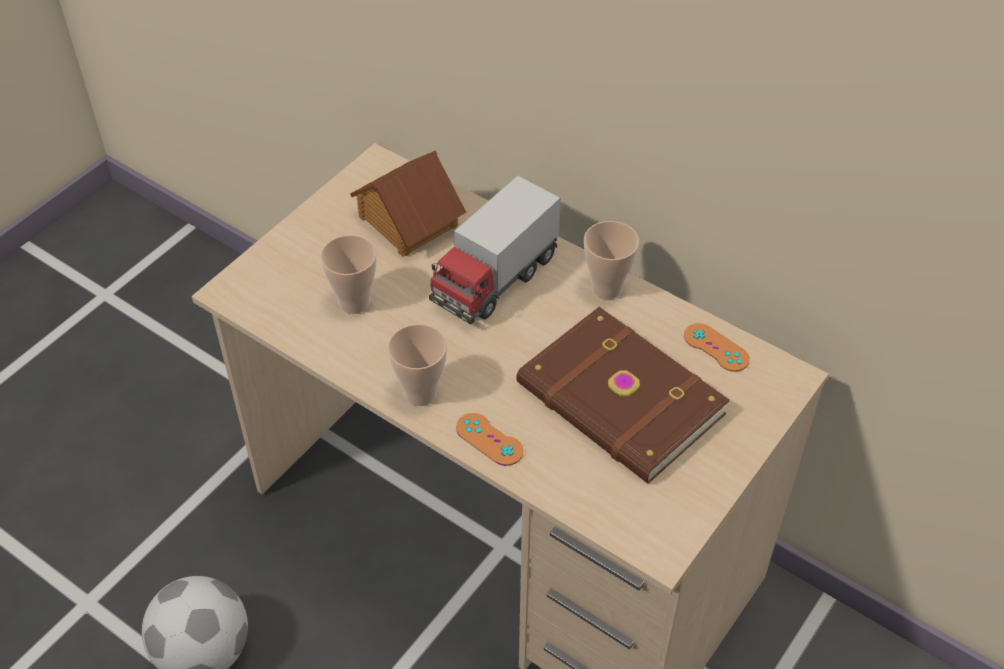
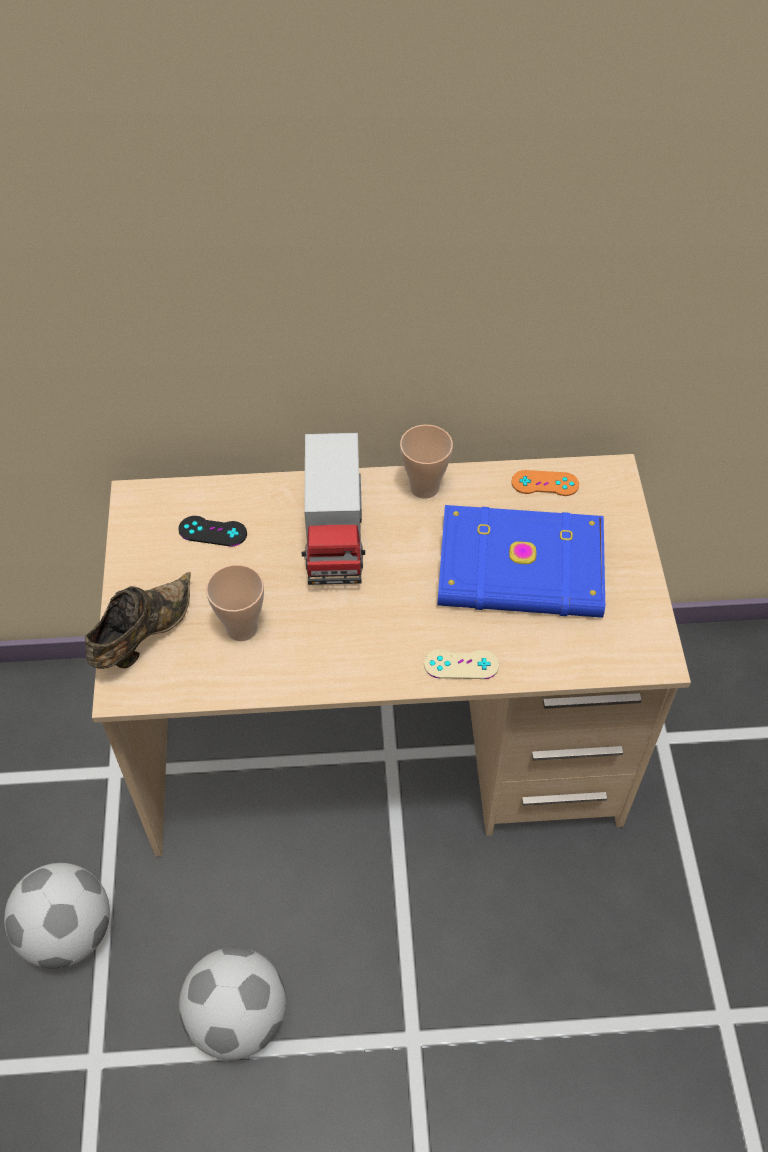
camera: 40 degrees left, 5 degrees up
(152, 500) = (68, 932): none -> football
(280, 263) = (142, 637): none -> brown shoe
(407, 221) = (212, 531): toy house -> black game controller
(420, 393) = (373, 665): cup -> none
(489, 439) = (461, 664): orange game controller -> beige game controller
(619, 402) = (521, 570): brown book -> blue book

